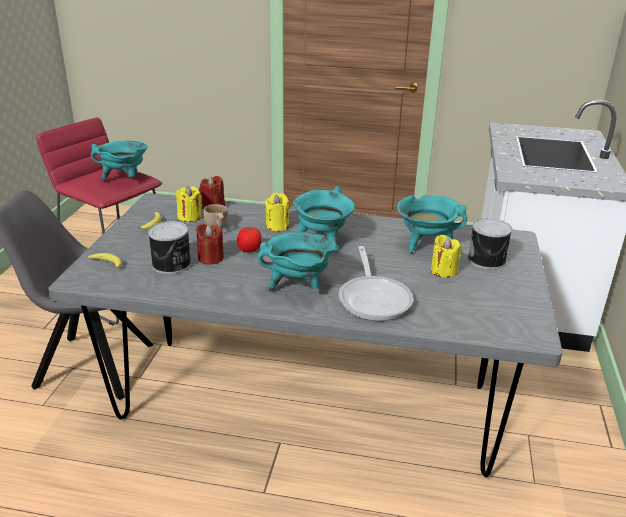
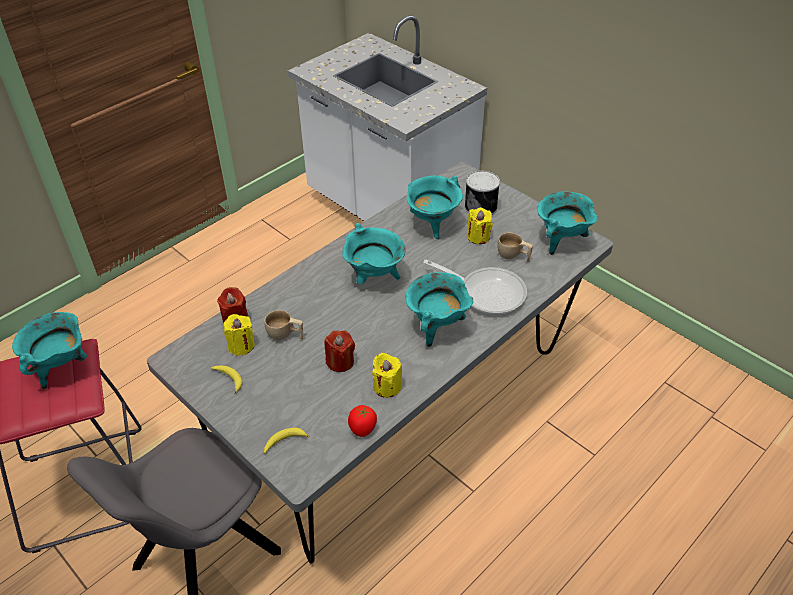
camera: 55 degrees left, 15 degrees up
(172, 264) = (329, 393): can -> none
(249, 250) = (348, 330): tomato -> tomato (362, 429)
(277, 226) = (319, 293): yellow candle -> yellow candle (387, 386)
(444, 298) = (513, 256): none -> beige cup
(510, 318) = (561, 240): none -> turquoise cooking pot

